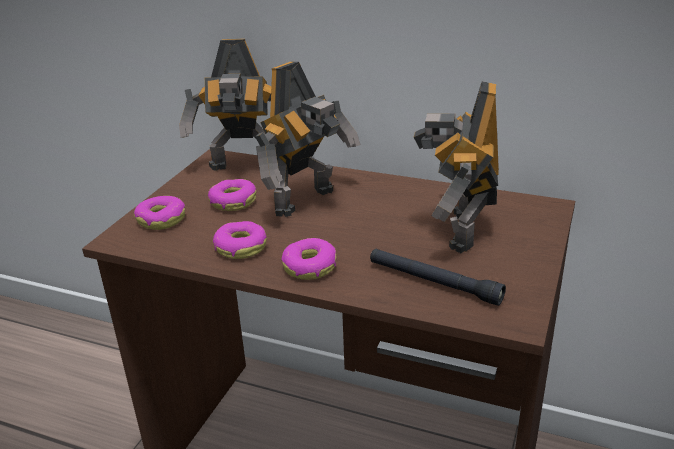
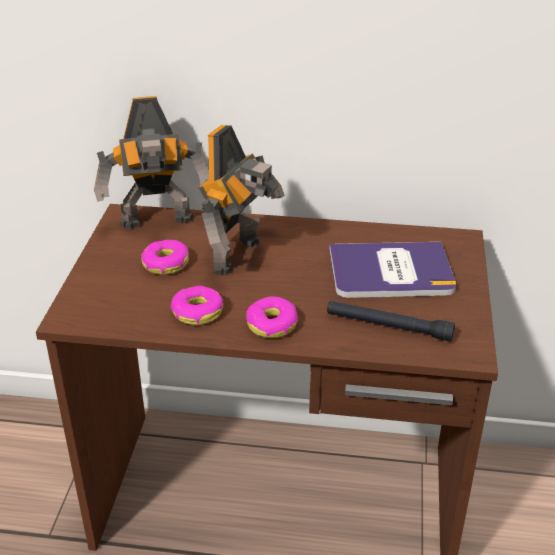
camera: 15 degrees left, 5 degrees up
(162, 220) = (102, 291): donut -> none
(457, 230) = (390, 272): toy robot -> book

